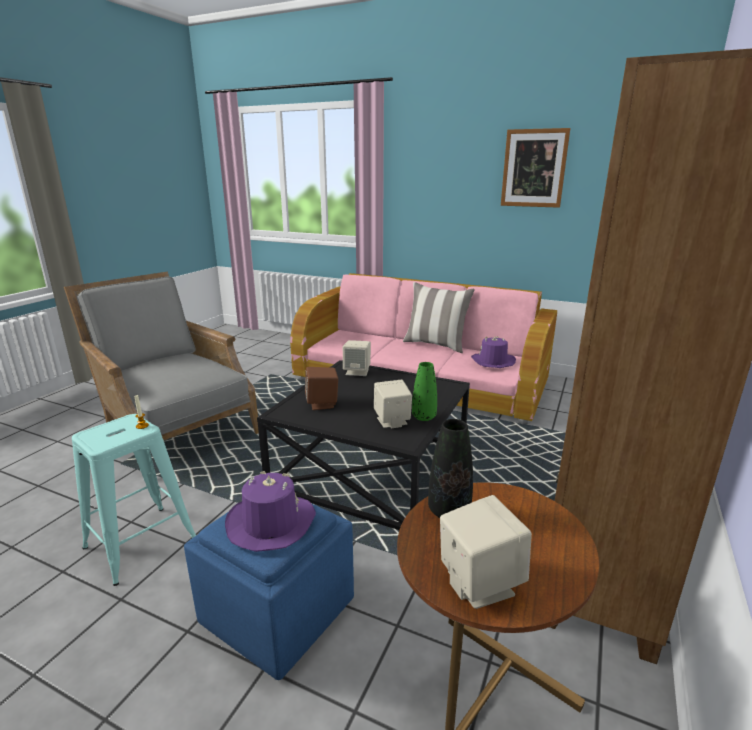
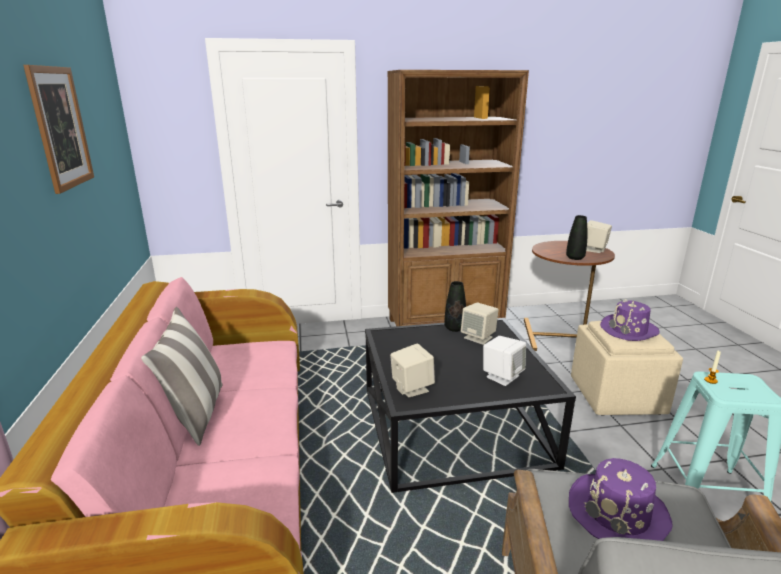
camera: 125 degrees left, 0 degrees up
(276, 613) = (617, 396): blue ottoman -> beige ottoman
(322, 404) = (502, 376): brown speaker -> white speaker
(424, 417) = (454, 328): green vase -> black vase
(493, 361) = (244, 358): purple hat -> purple hat (618, 512)

